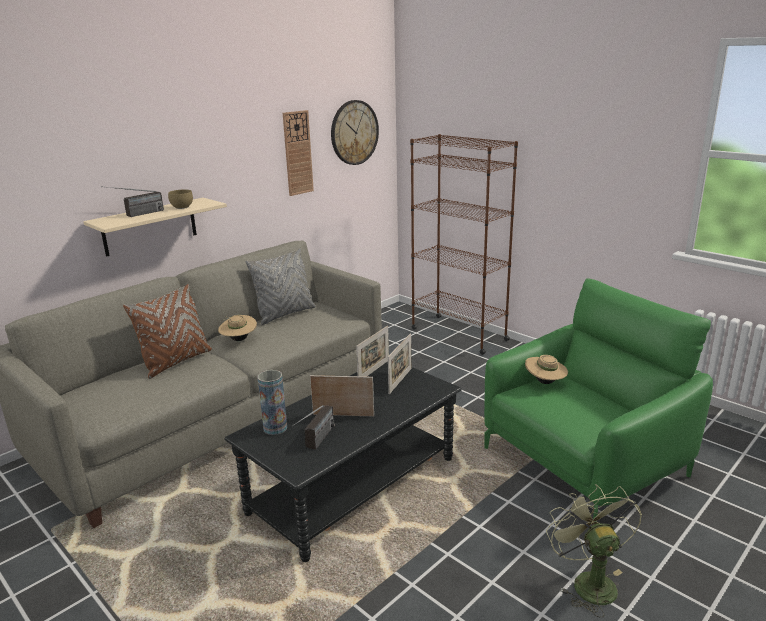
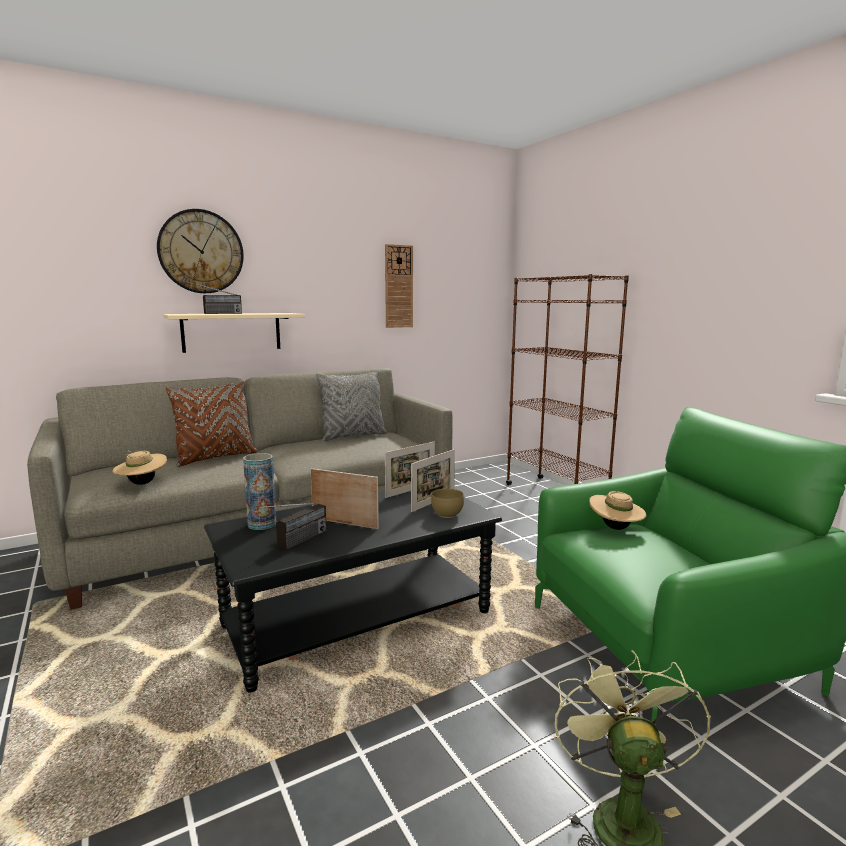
camera: 15 degrees right, 10 degrees down
(181, 207) = (259, 313): brown bowl -> brown bowl (446, 515)
(239, 340) = (290, 449): beige hat -> beige hat (142, 483)
(354, 132) = (463, 276): wall clock -> wall clock (201, 252)

